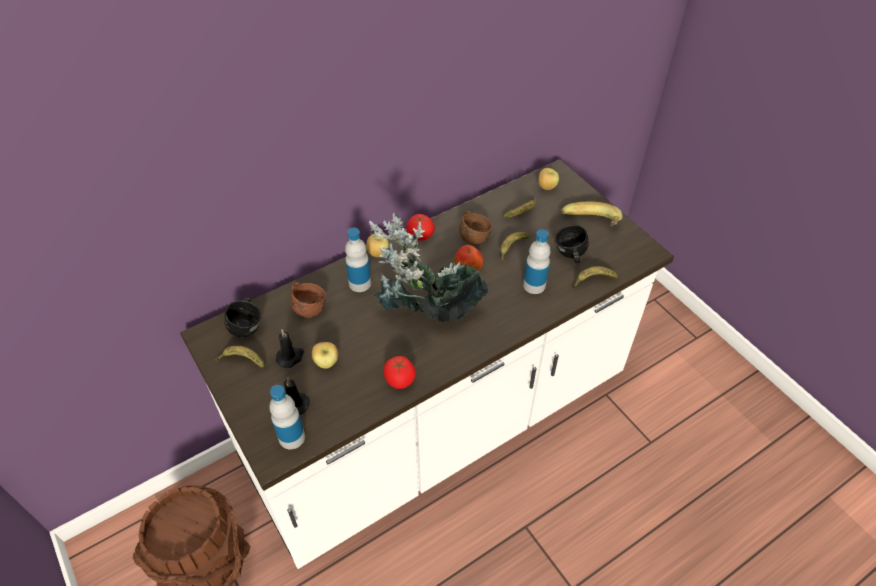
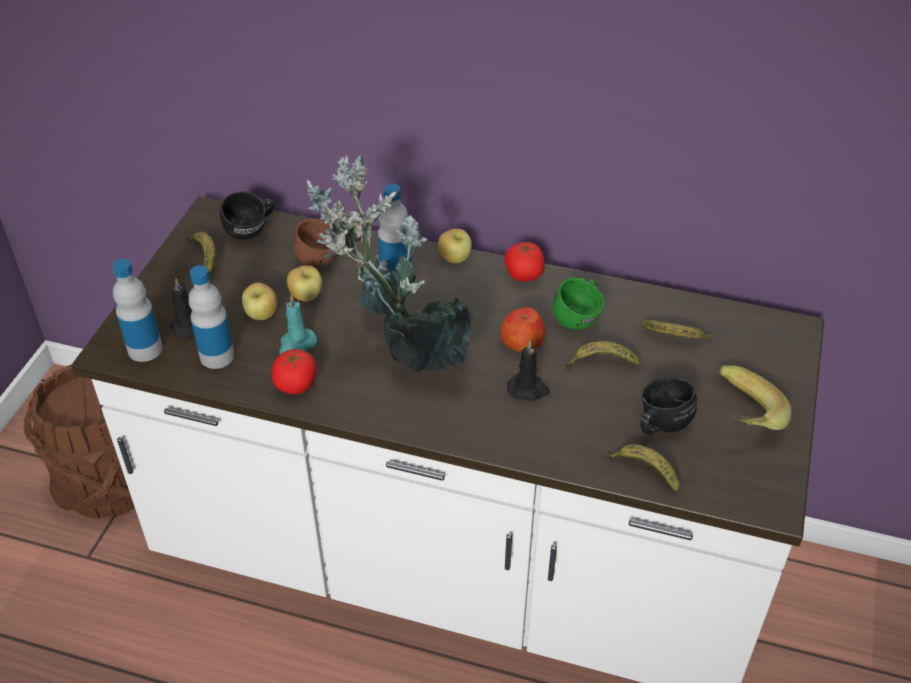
camera: 50 degrees right, 5 degrees down
(290, 357) = (243, 285): black candle -> black candle (528, 389)
(368, 361) = (296, 344): none -> turquoise candle
(474, 236) = (580, 318): brown mug -> green mug
(534, 285) = (566, 418): bottle -> bottle (217, 356)
(546, 187) = (752, 334): apple -> apple (306, 297)

